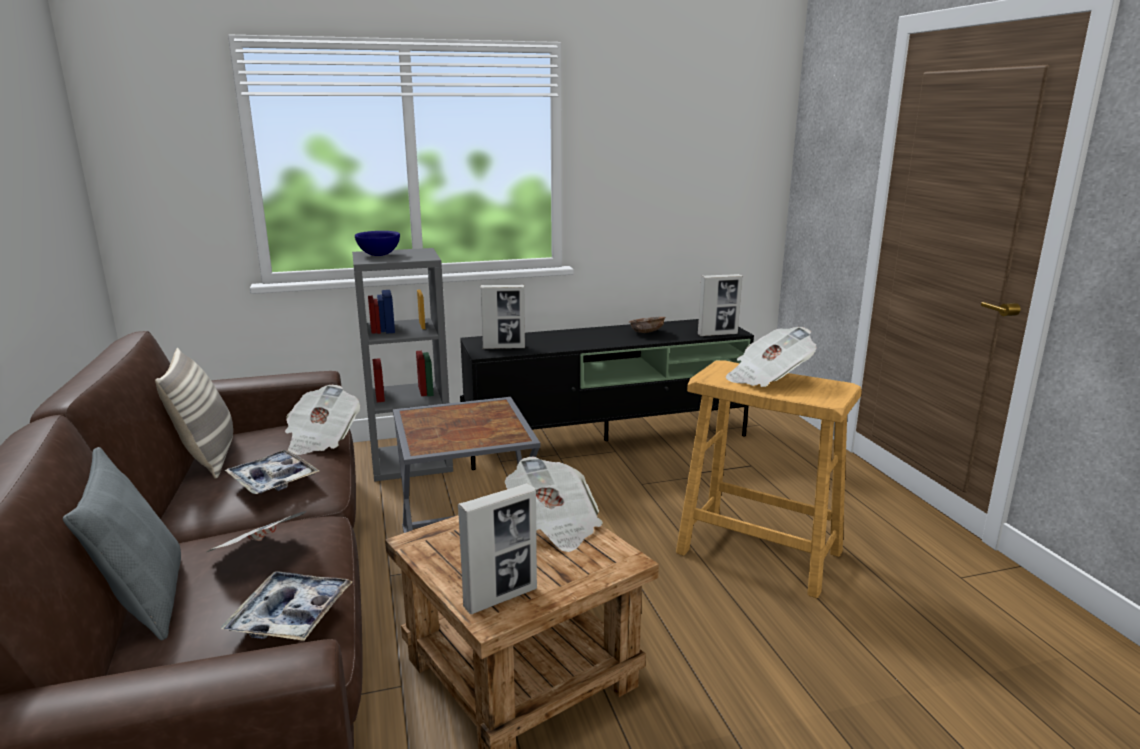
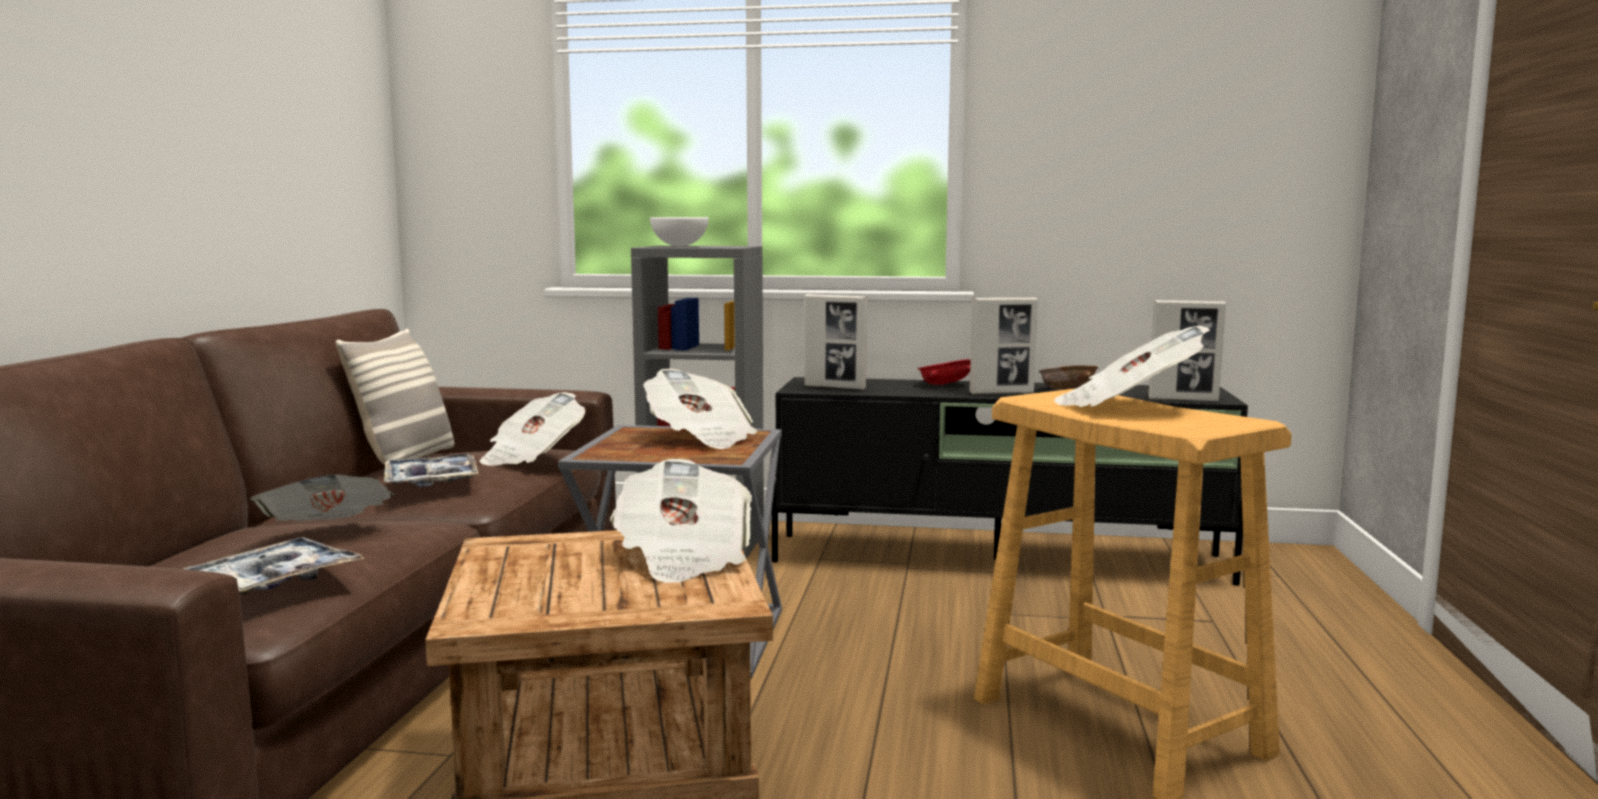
camera: 25 degrees right, 10 degrees down
(144, 600) = (180, 554): grey pillow -> none
(379, 255) = (680, 246): blue bowl -> white bowl
(472, 416) = (701, 438): none -> newspaper
(501, 598) = (513, 606): picture frame -> picture frame (1001, 393)
(569, 335) = (945, 385): none -> red bowl

